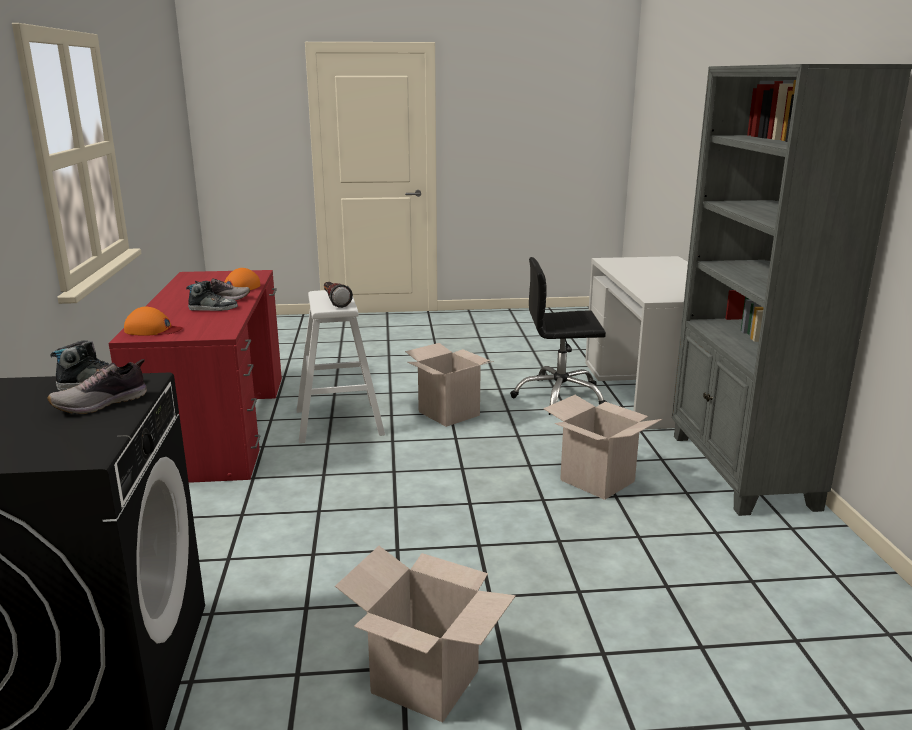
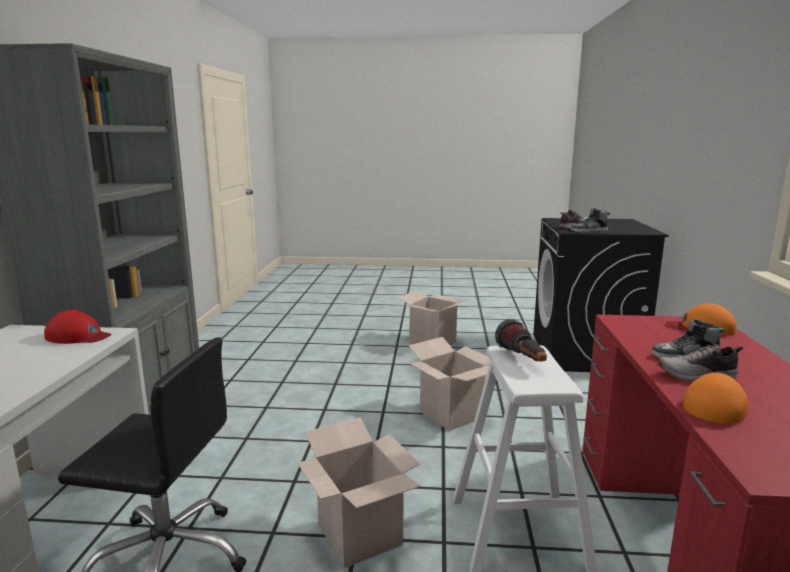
camera: 170 degrees left, 5 degrees down
(597, 480) = (266, 420): cardboard box -> cardboard box (451, 415)
(670, 295) = (78, 336): none -> red cap

